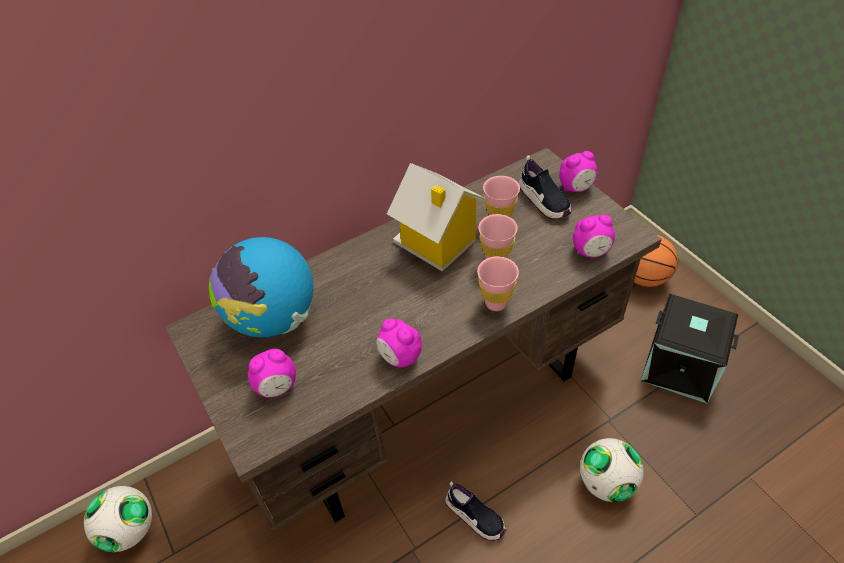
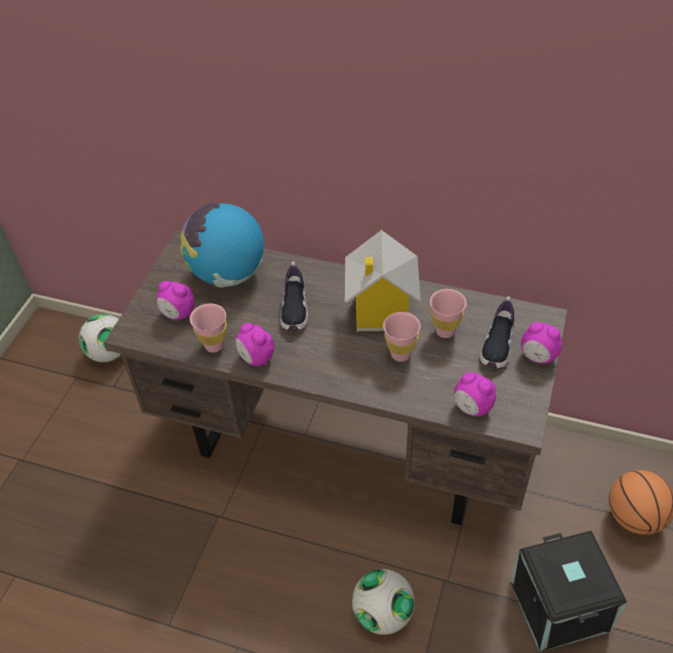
camera: 50 degrees right, 0 degrees up
(399, 358) = (256, 358): alarm clock -> alarm clock turned 45 degrees counterclockwise
(474, 516) = (276, 538): shoe -> shoe (295, 309)
(496, 303) = (357, 380): pink cup -> pink cup (214, 345)

